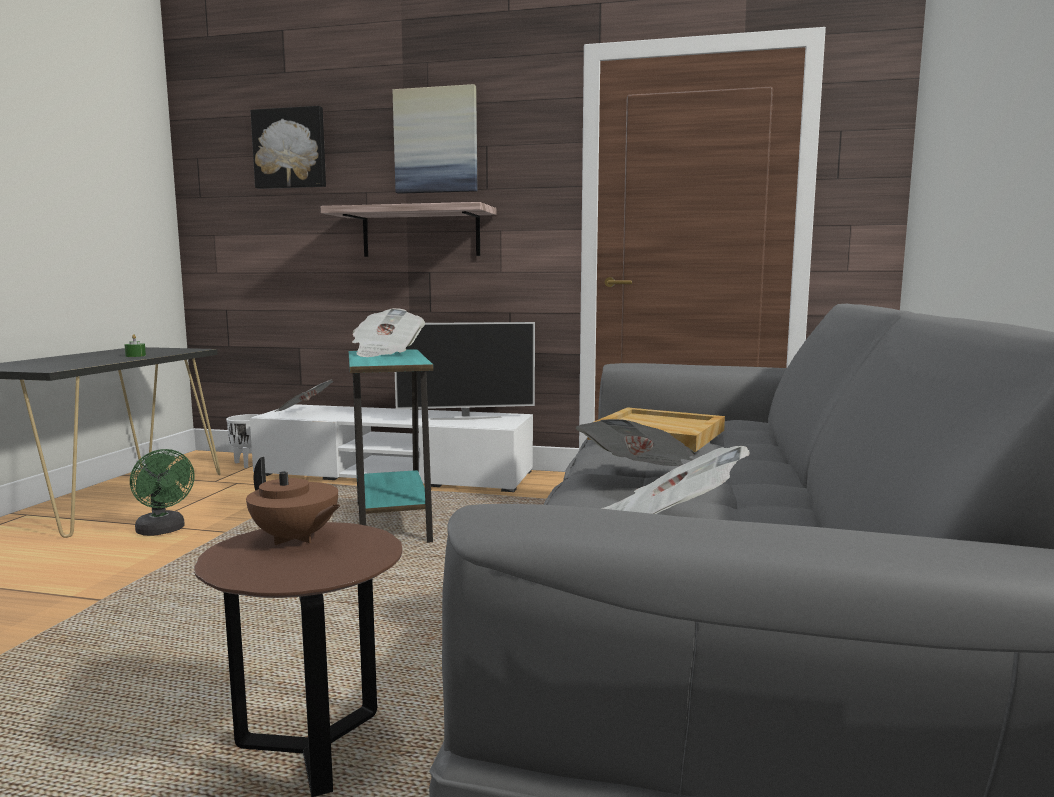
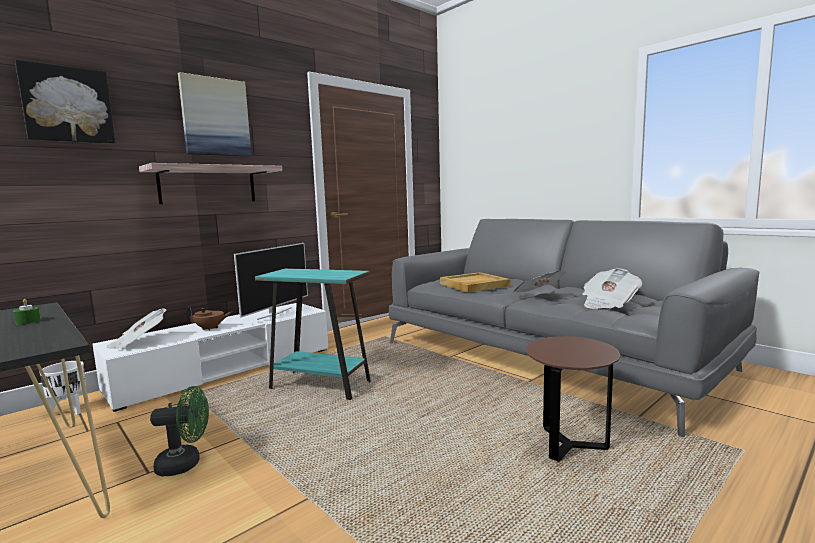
camera: 55 degrees left, 0 degrees up
(295, 538) = (551, 349): brown teapot -> brown teapot (210, 328)
(386, 353) = (296, 272): newspaper -> none

